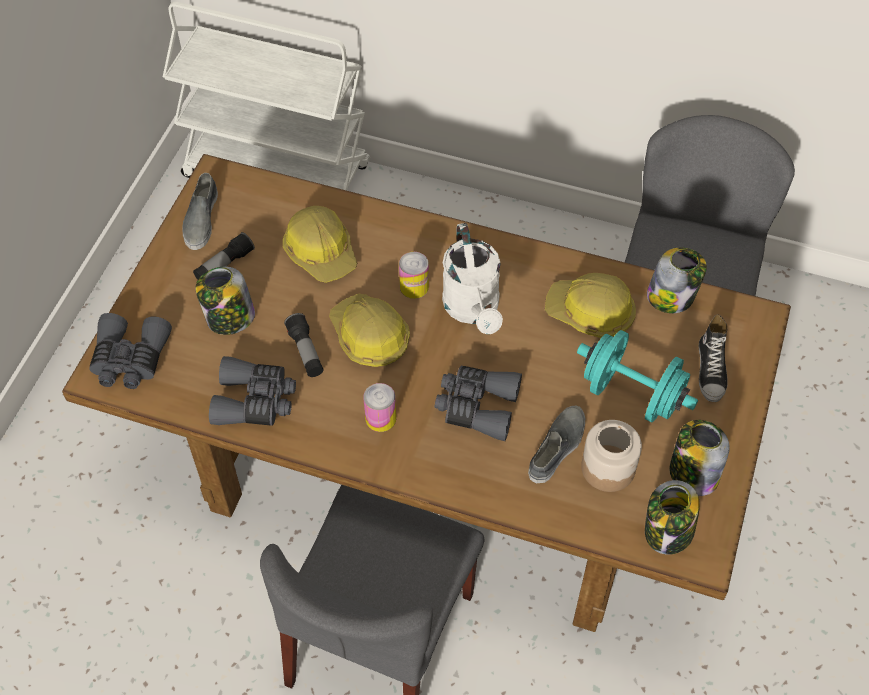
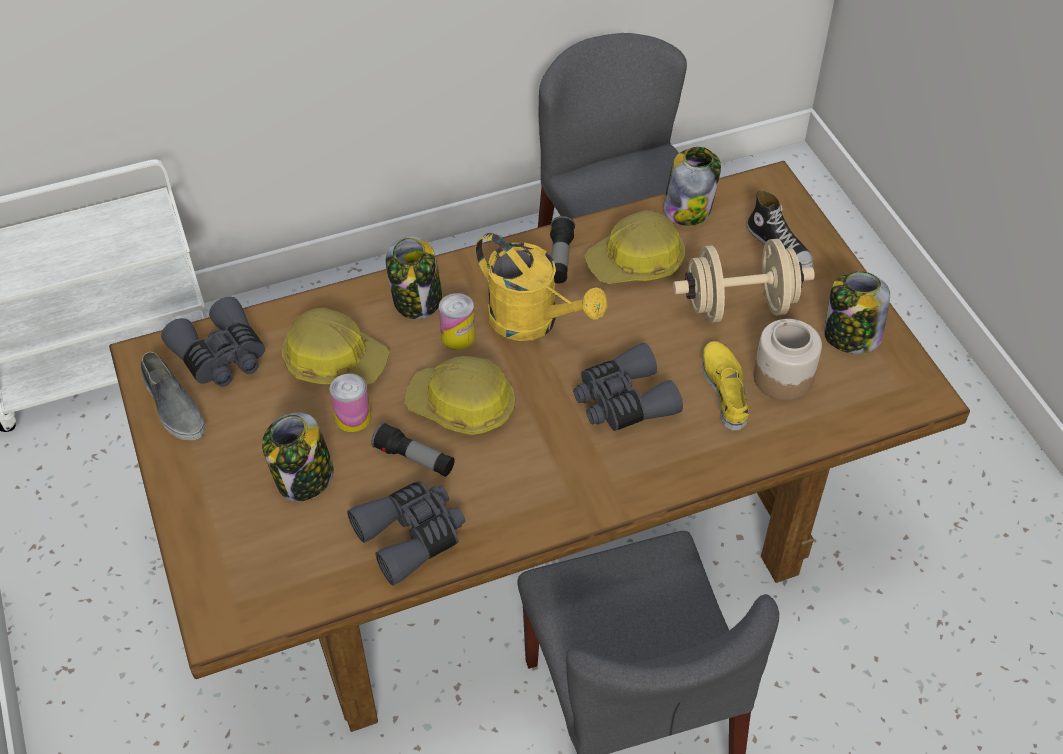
camera: 40 degrees left, 5 degrees down
(130, 360) = (237, 586): grey binoculars -> grey binoculars (221, 356)
(224, 265) = (245, 433): flashlight -> flashlight (560, 259)
(380, 418) = (548, 469): can -> can (353, 417)
(474, 310) = (533, 322): white watering can -> yellow watering can
(557, 447) = (725, 389): grey shoe -> yellow shoe
(632, 394) = (739, 306): turquoise dumbbell -> beige dumbbell
(668, 532) = (881, 395): jar -> jar (417, 300)

